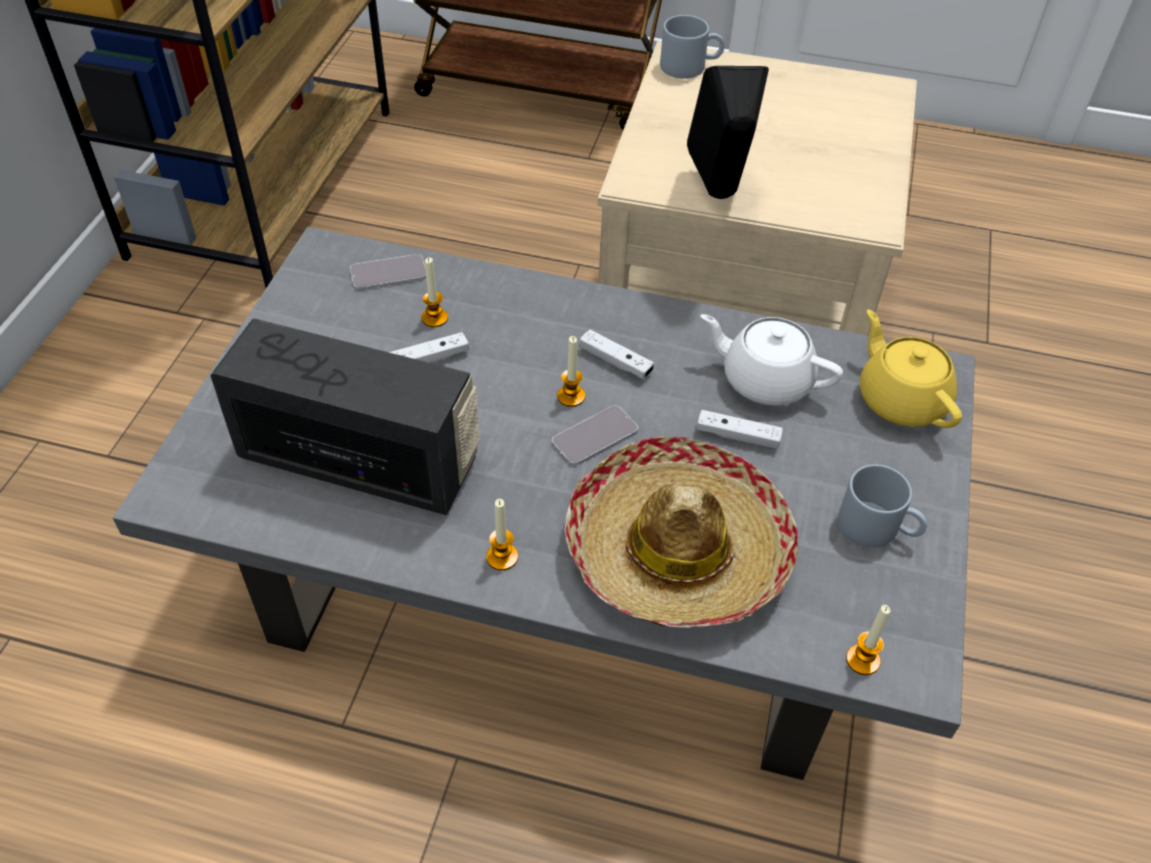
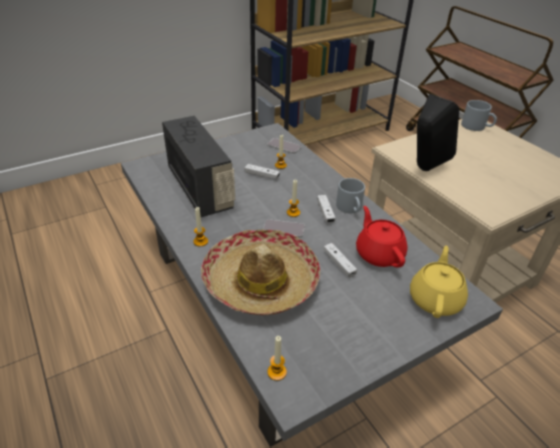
camera: 45 degrees right, 10 degrees down
(765, 380) = (379, 253): white teapot -> red teapot
(878, 527) = (354, 334): grey mug -> grey mug (351, 208)

